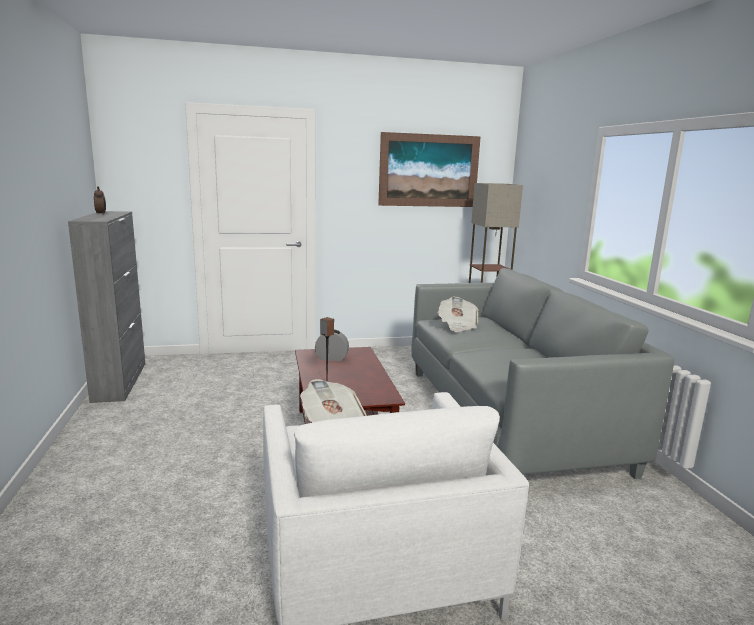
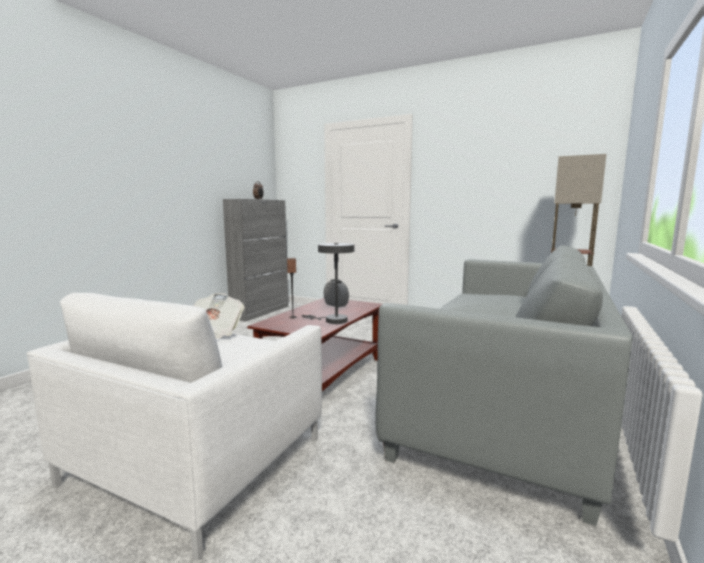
camera: 40 degrees right, 5 degrees down
(372, 379) = (332, 320): none -> grey table lamp
(429, 170) = (517, 155): picture -> none
(457, 326) = (472, 296): newspaper -> none

